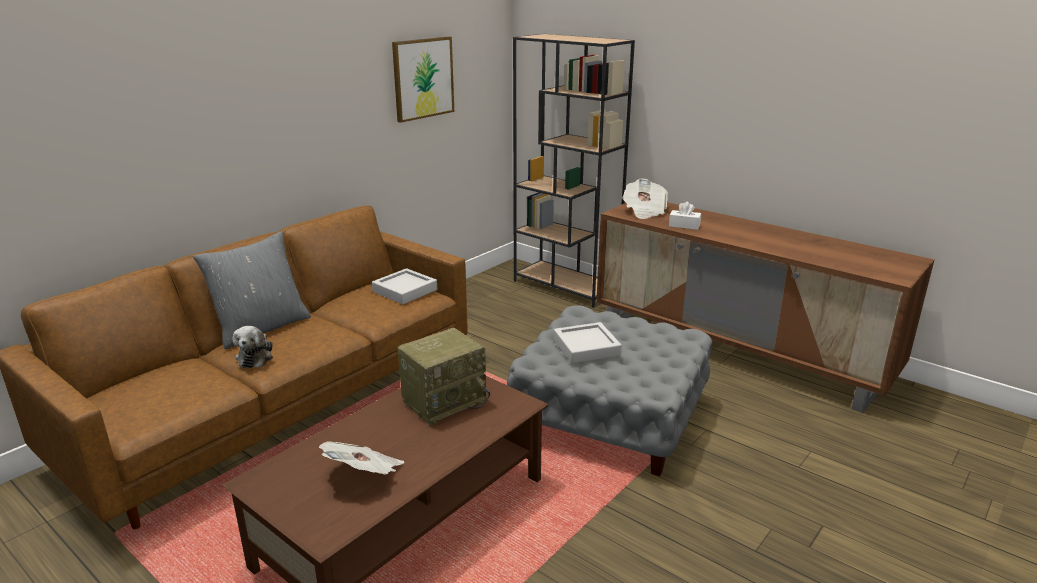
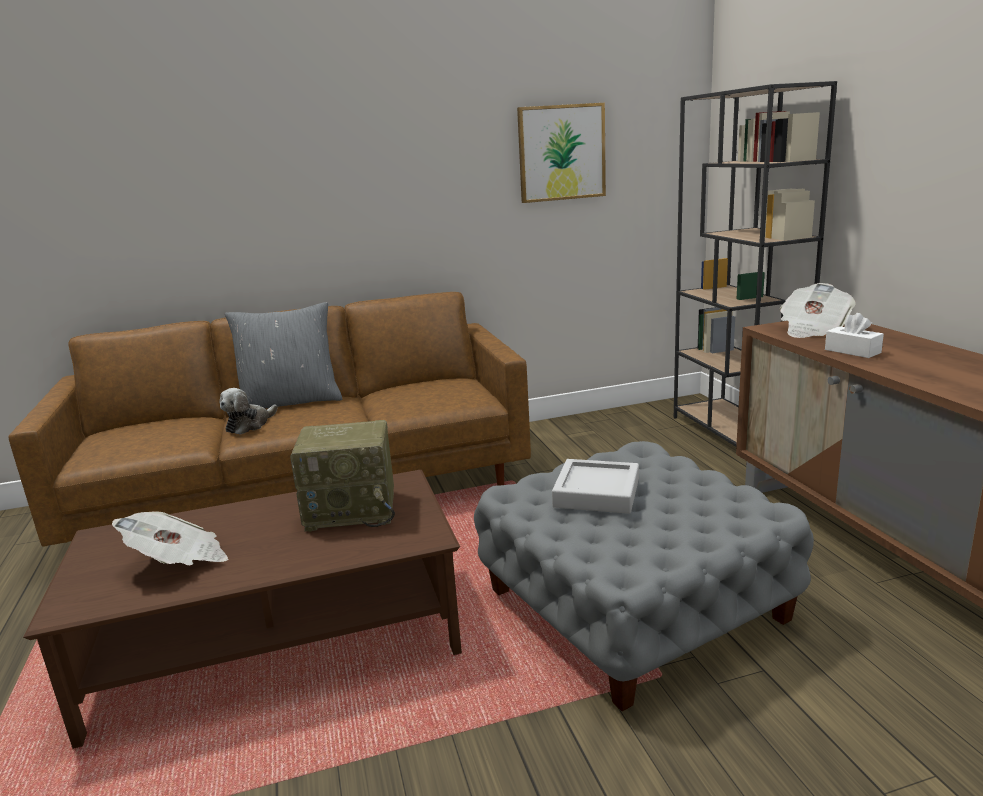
camera: 35 degrees right, 5 degrees down
(405, 291) = (459, 390): grey tray -> none

